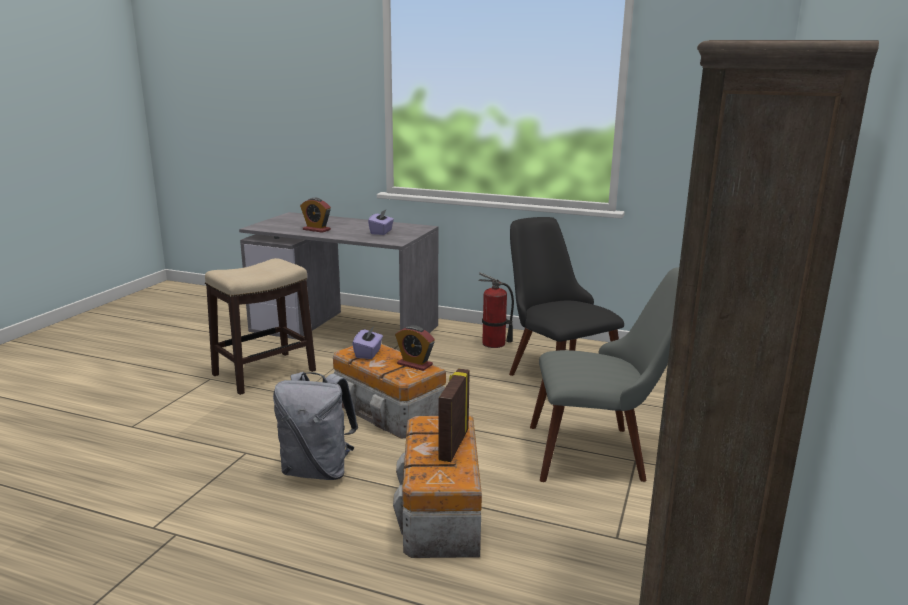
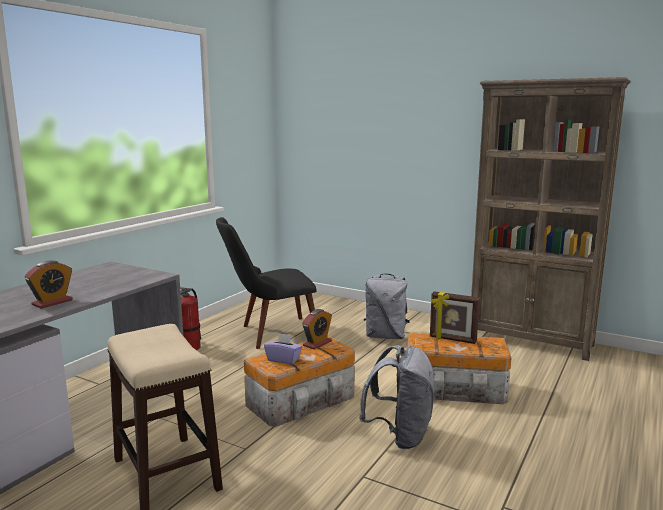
camera: 80 degrees left, 5 degrees down
(381, 232) = (109, 278): purple tissue box -> none
(602, 452) = (386, 336): grey chair -> grey backpack

